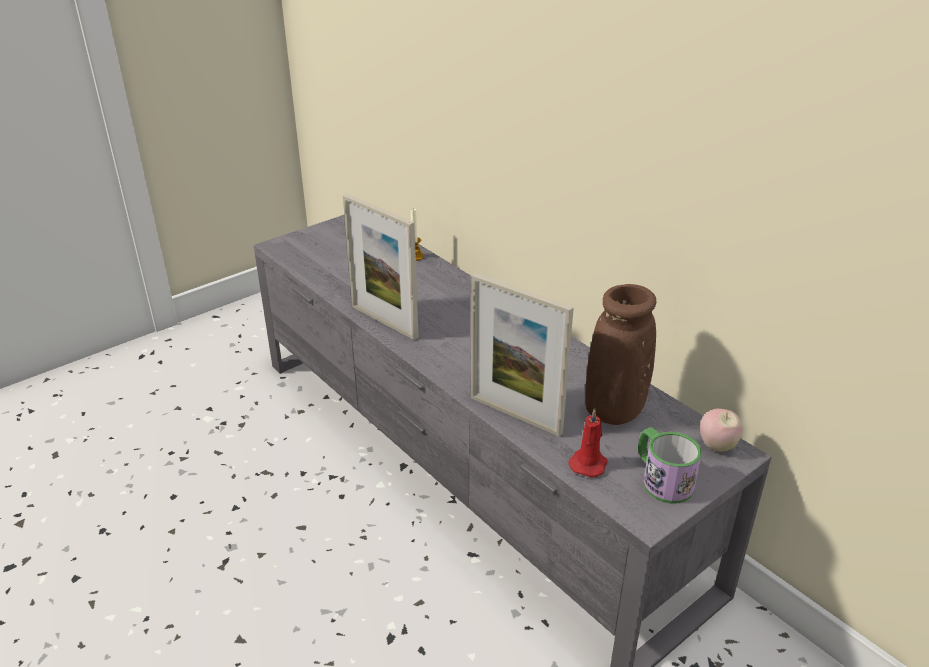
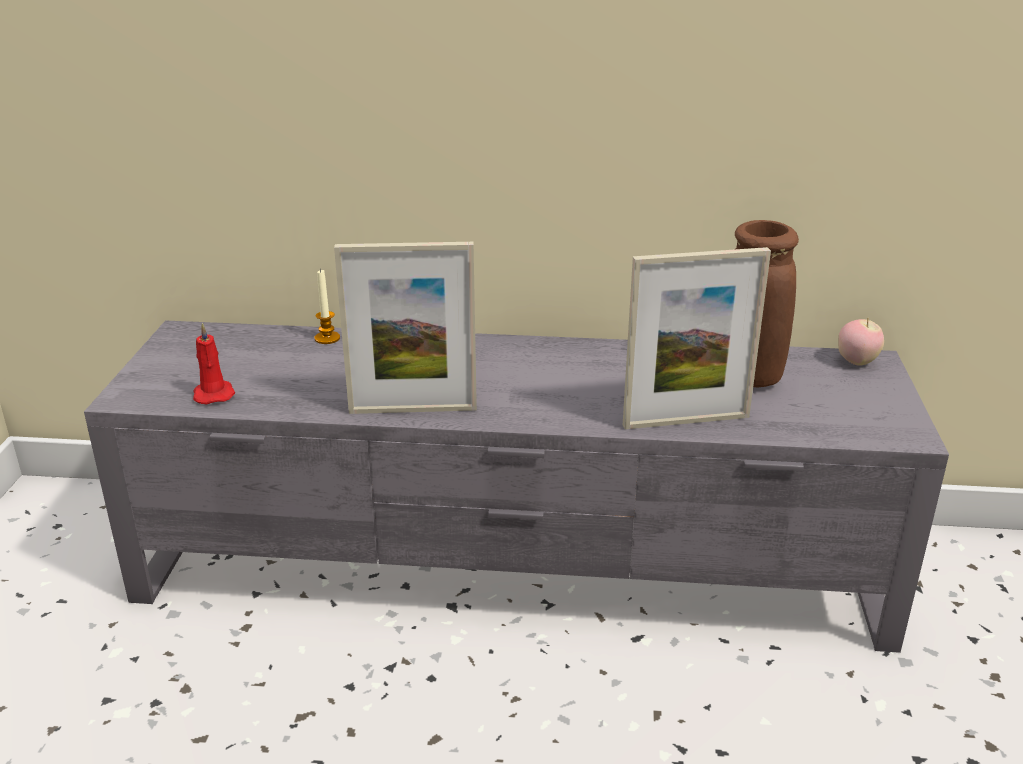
camera: 45 degrees left, 5 degrees down
(589, 463) = (805, 423): red candle -> red candle (213, 394)
(661, 479) = (869, 405): mug -> none

